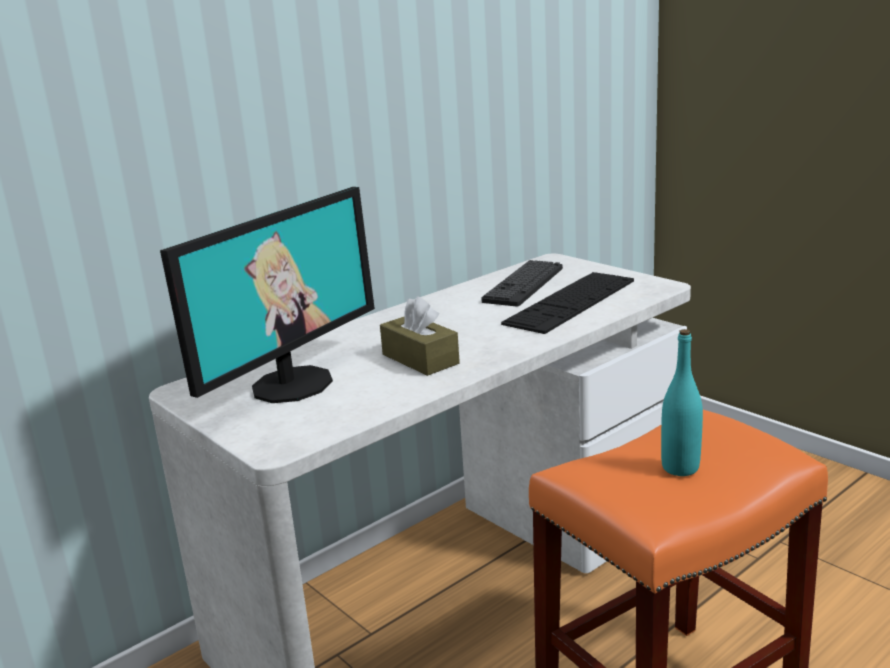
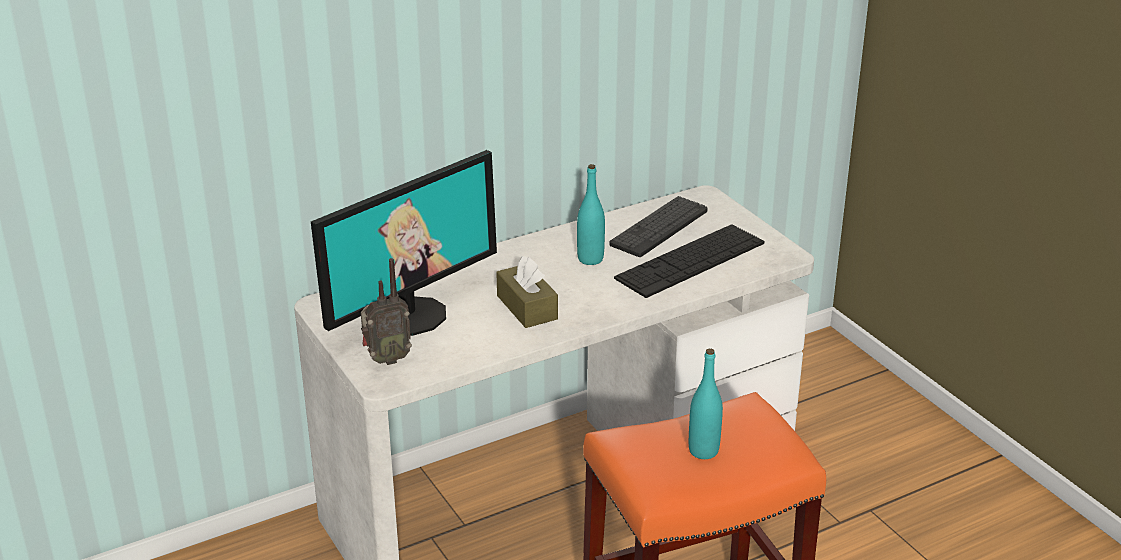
camera: 10 degrees right, 10 degrees up
(273, 427) = (386, 359): none -> radio
(468, 314) = (590, 259): none -> turquoise bottle

